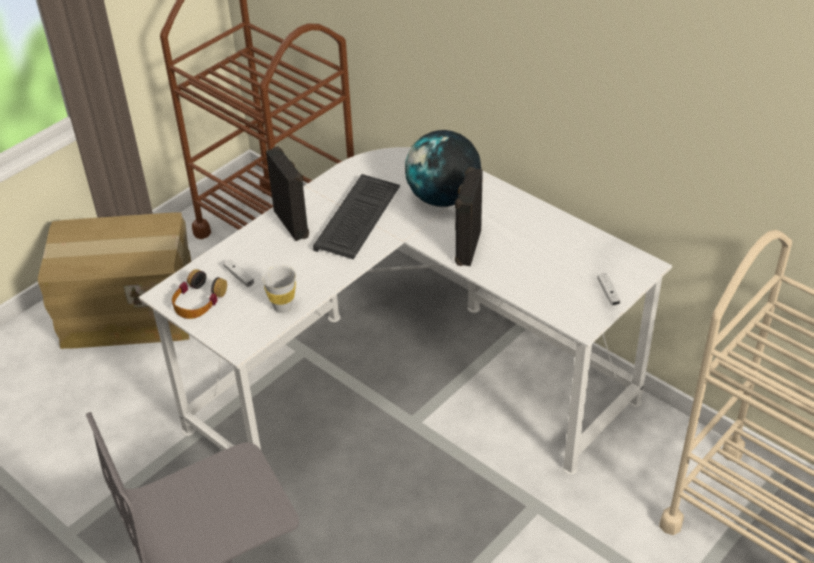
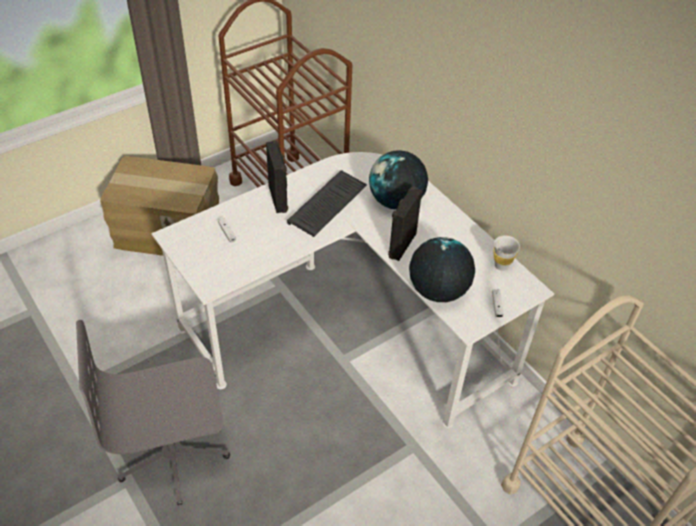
camera: 10 degrees right, 5 degrees up
(198, 301) = (192, 245): headphones -> none
(283, 306) = (251, 263): white cup -> white cup (501, 265)
(530, 291) = (438, 291): none -> globe

